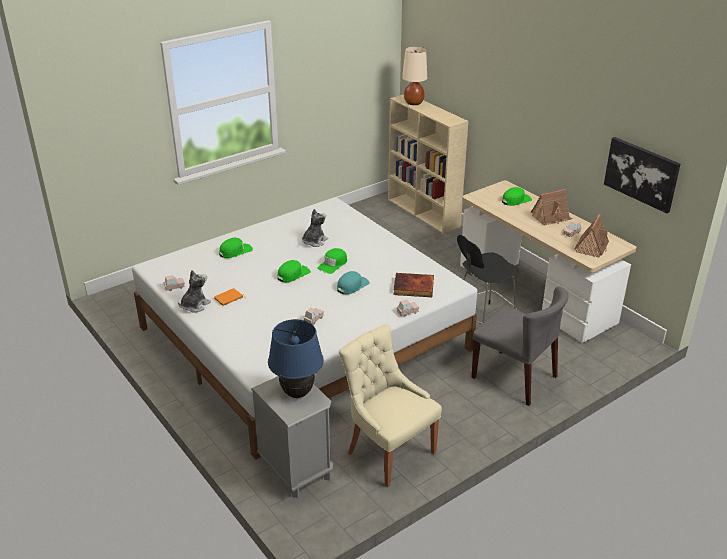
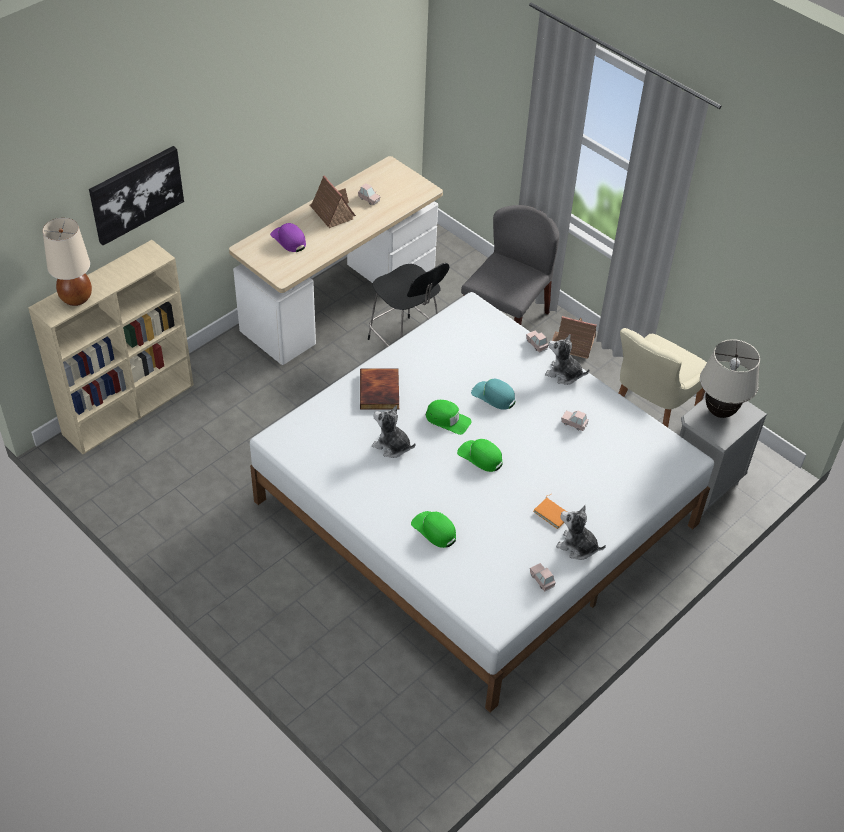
camera: 100 degrees left, 15 degrees up
(297, 393) = (719, 412): blue table lamp -> beige table lamp
(370, 322) = (564, 374): none -> plush toy
(413, 288) = (485, 342): book -> book (380, 391)
(516, 200) = (289, 240): green cap -> purple cap
(591, 247) = (397, 187): toy house -> toy house (572, 345)
(641, 173) = (375, 89): picture -> picture (136, 194)

